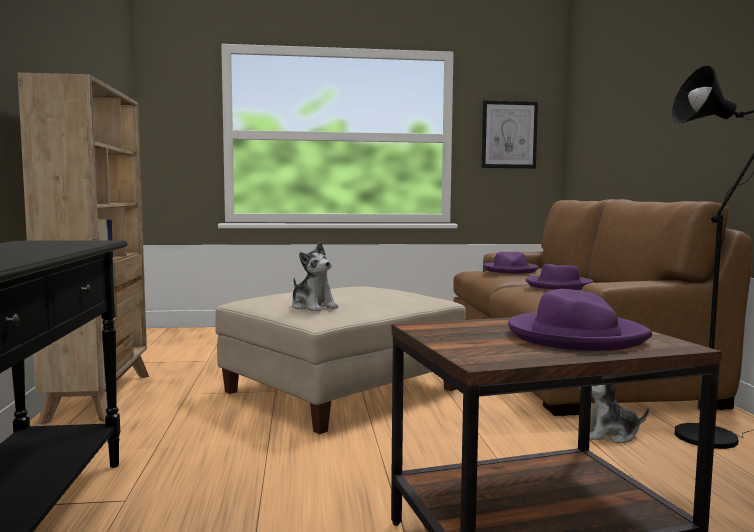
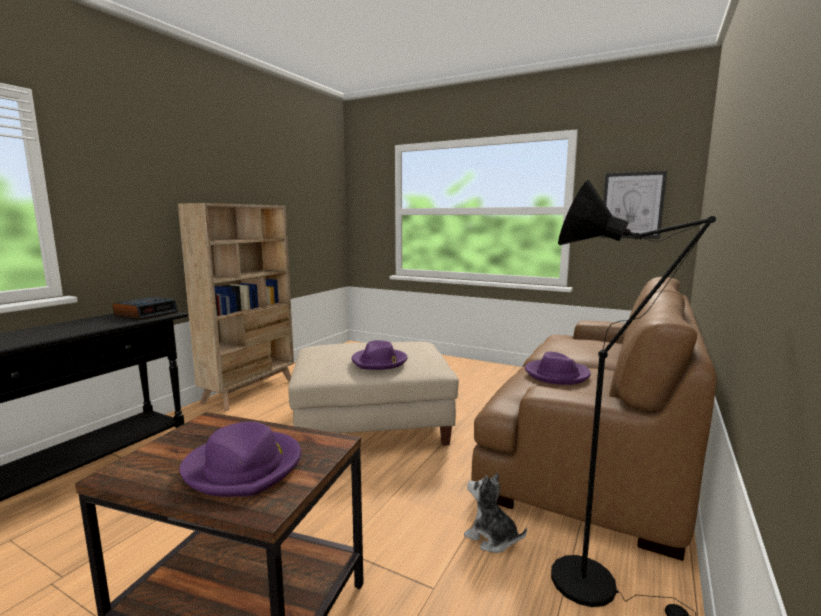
camera: 35 degrees right, 5 degrees up
(64, 242) = (146, 314): none -> alarm clock
(313, 307) = (330, 362): plush toy -> none
(511, 270) = (573, 344): purple hat -> purple hat (379, 361)

